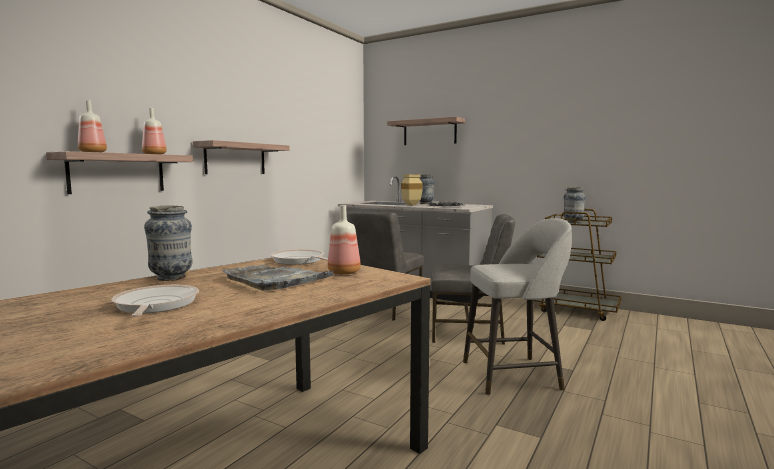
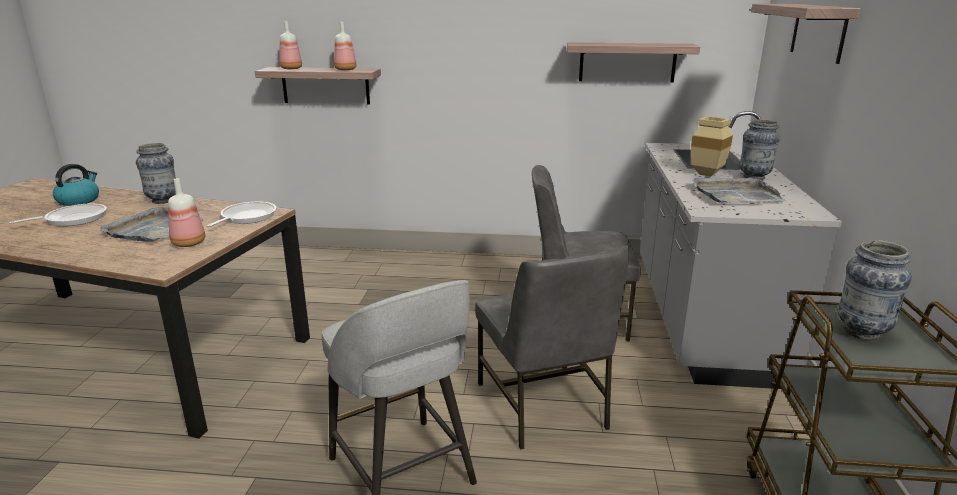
camera: 65 degrees right, 15 degrees up
(56, 306) = (79, 200): none -> kettle
(235, 159) = (463, 70): shelf -> shelf (627, 62)

